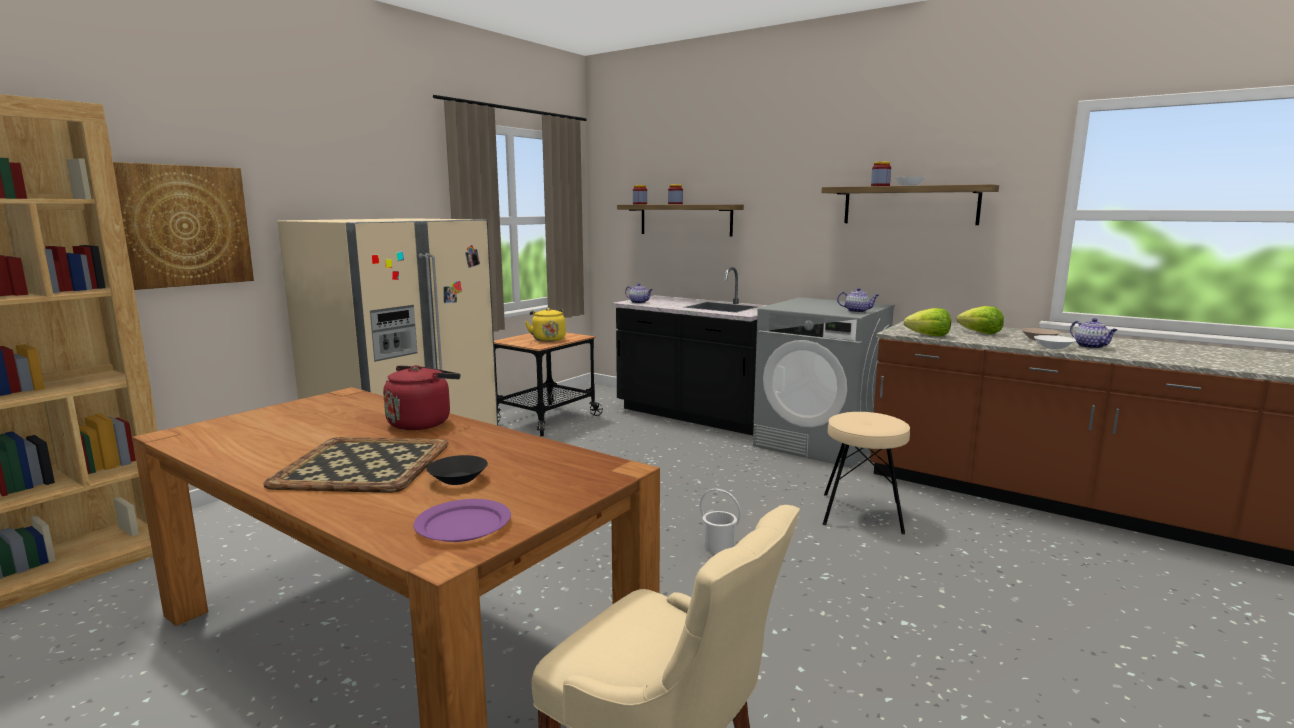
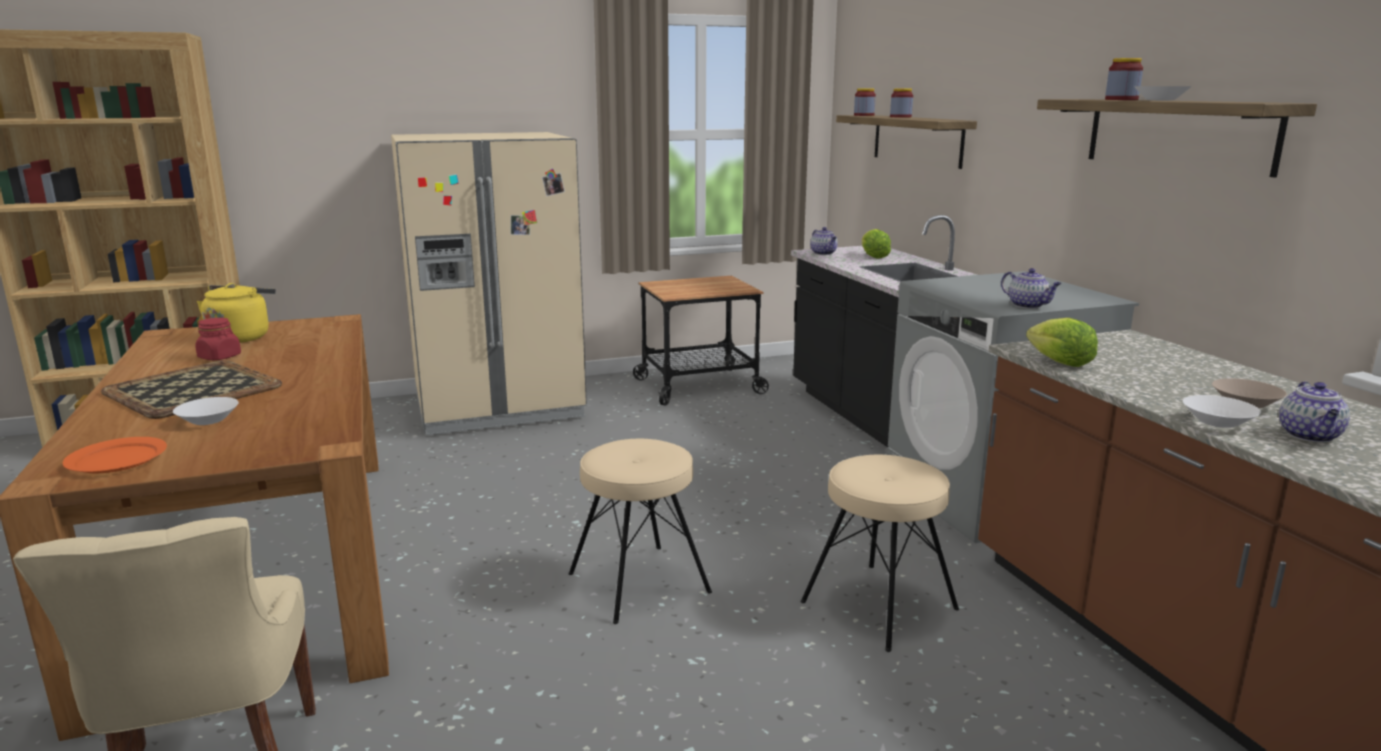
camera: 35 degrees right, 5 degrees up
(182, 226) = (299, 139): picture -> none
(307, 438) = (220, 357): none -> red jar
(422, 422) = (318, 361): red kettle -> none
(458, 480) = (208, 421): black bowl -> white bowl
(462, 524) = (116, 459): purple plate -> orange plate
(548, 339) = (701, 288): yellow kettle -> yellow kettle (241, 337)
(719, 547) = (638, 583): white bucket -> beige stool
(980, 333) = (1172, 373): lettuce -> lettuce (873, 256)

